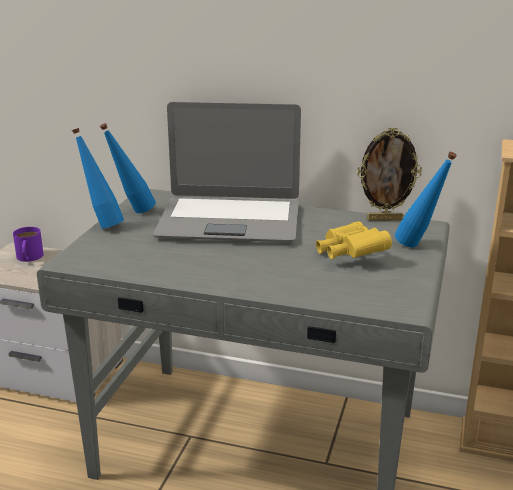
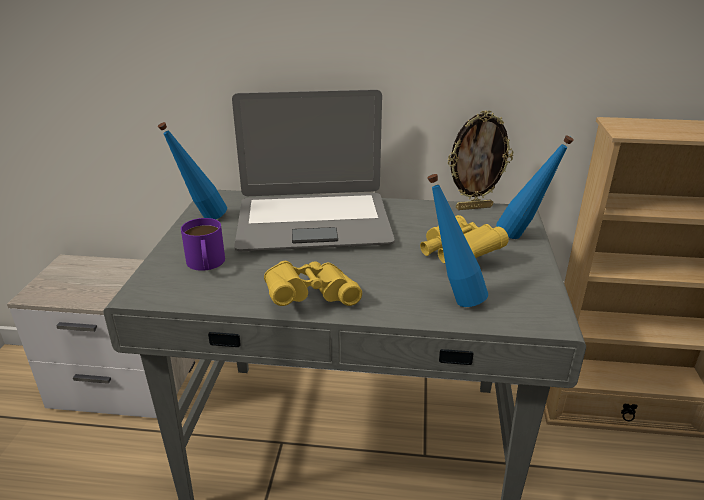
camera: 10 degrees left, 5 degrees up
(28, 258) = (83, 272): purple mug -> purple mug (206, 264)
(101, 225) = (170, 239): blue bottle -> blue bottle (452, 299)
(206, 276) = (310, 297): none -> yellow binoculars

